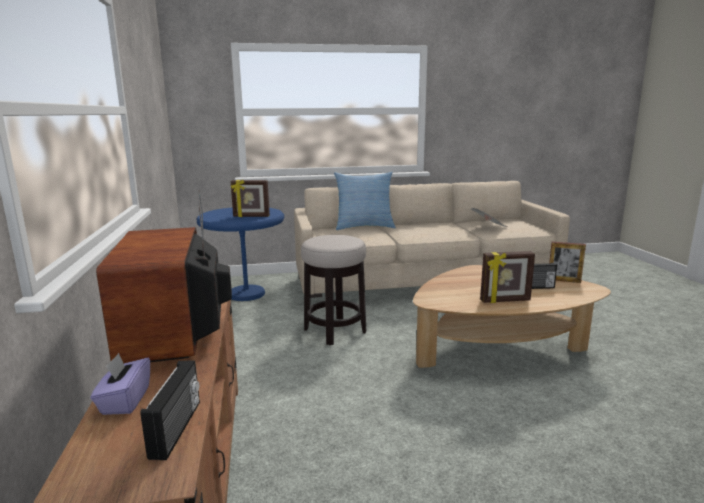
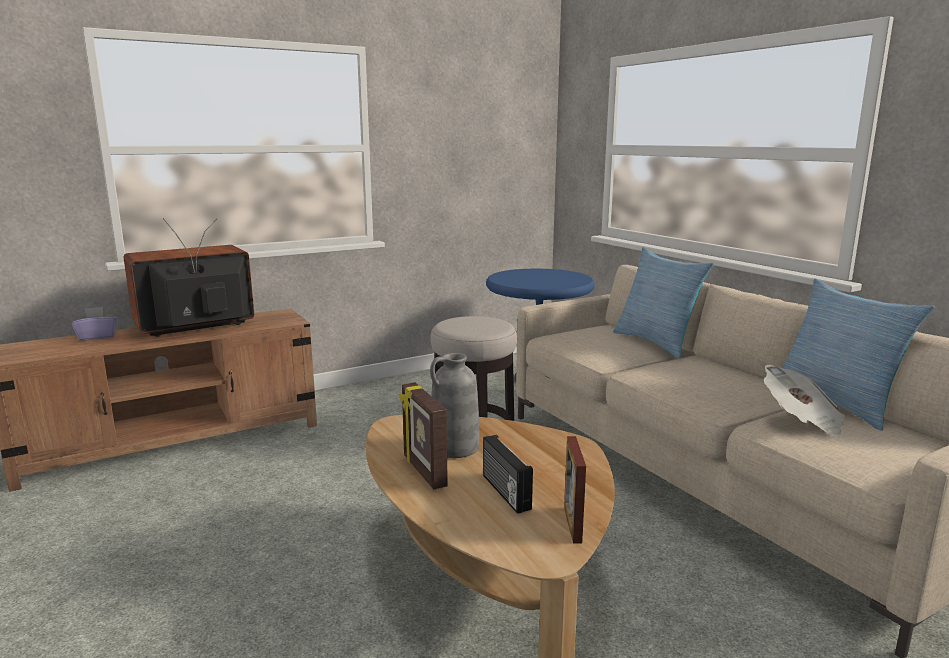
camera: 70 degrees right, 0 degrees up
(177, 428) = (55, 352): radio -> none
(251, 216) = (531, 282): picture frame -> none
(469, 221) = (837, 403): none -> pillow
(474, 291) = (454, 448): none -> grey vase

